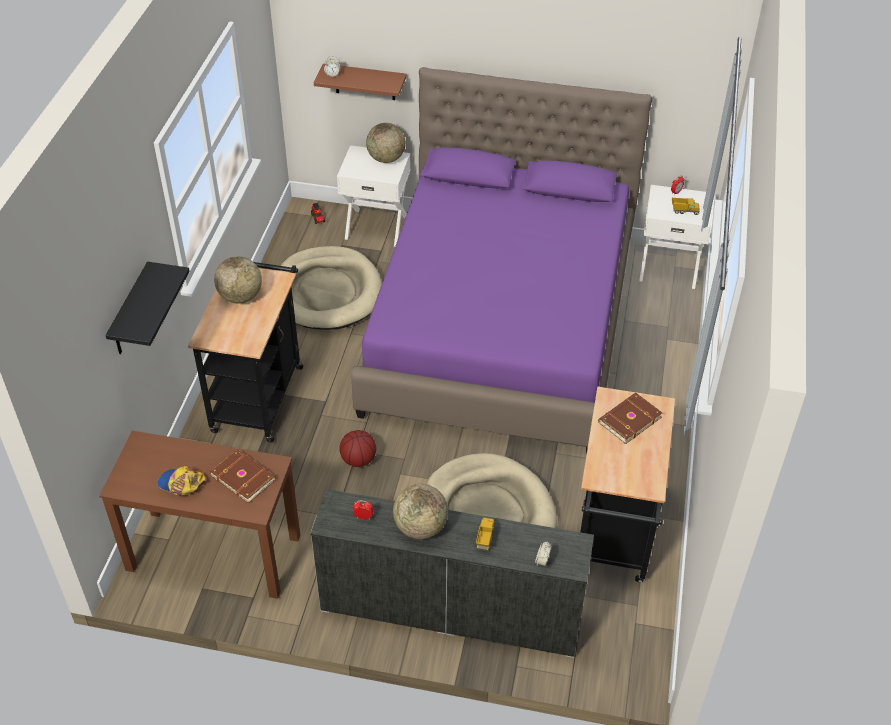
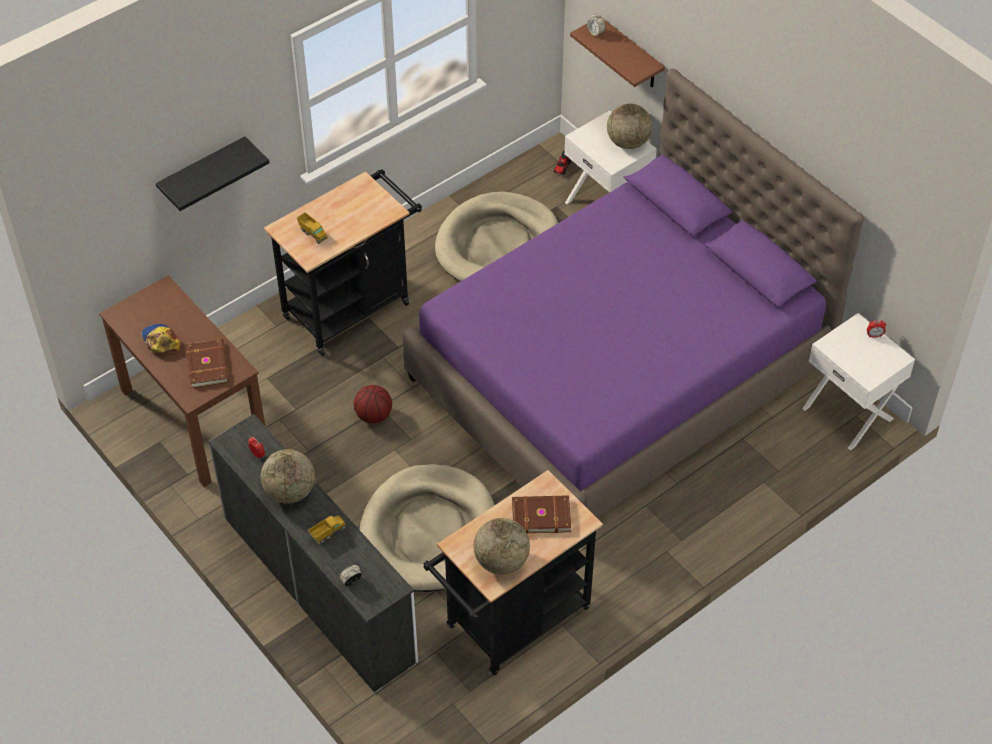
camera: 40 degrees right, 5 degrees up
(240, 297) = (344, 208): globe -> globe (501, 561)
(684, 211) = (859, 360): toy truck -> toy truck (312, 233)

